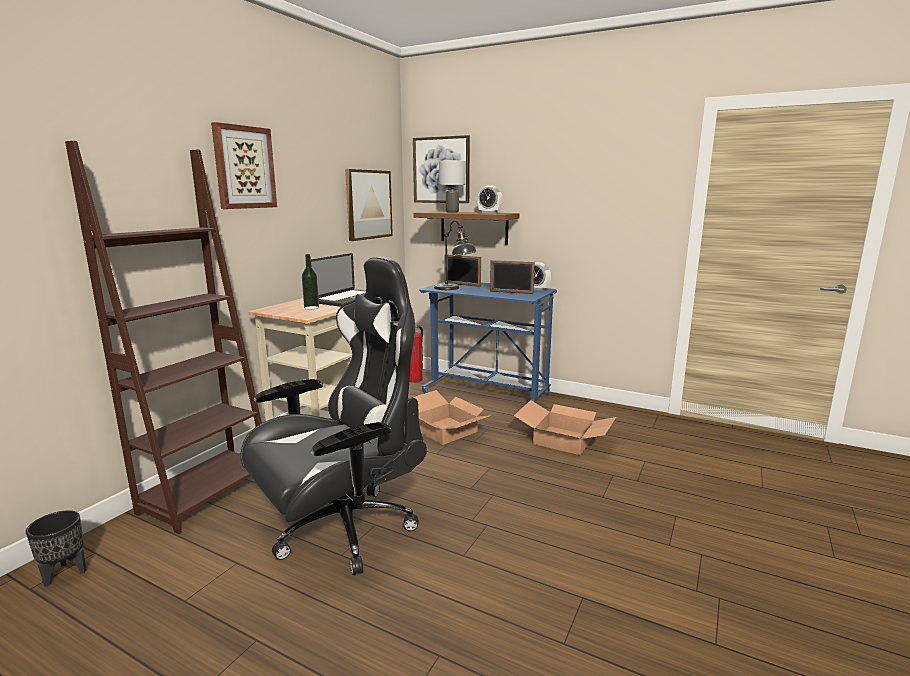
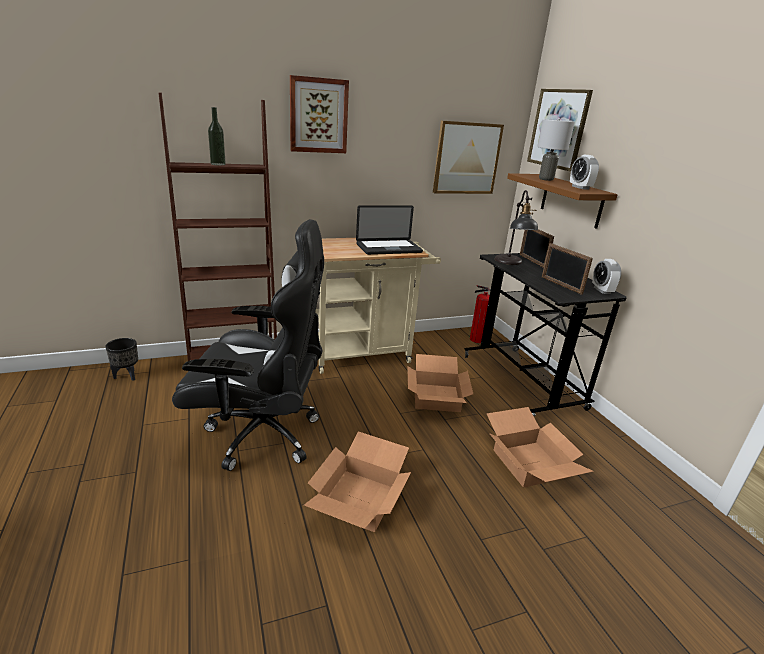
camera: 40 degrees right, 10 degrees up
(311, 307) = (345, 248): bottle -> bottle (218, 164)
(486, 394) = (522, 381): blue desk -> black desk
(497, 523) = (358, 498): none -> cardboard box

